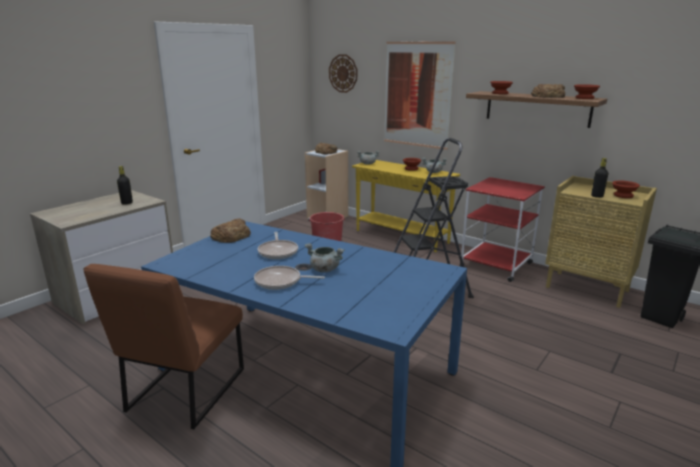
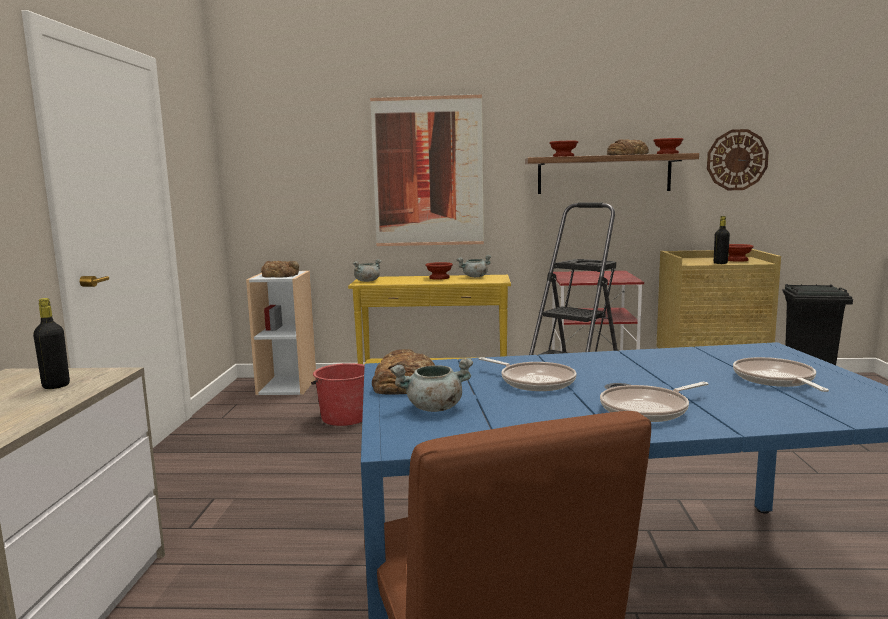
camera: 35 degrees left, 10 degrees down
(324, 269) = (653, 382): grey cooking pot -> grey cooking pot (433, 408)
(343, 73) = (290, 149): wall clock -> wall clock (737, 160)
(383, 288) = (775, 380): none -> frying pan

